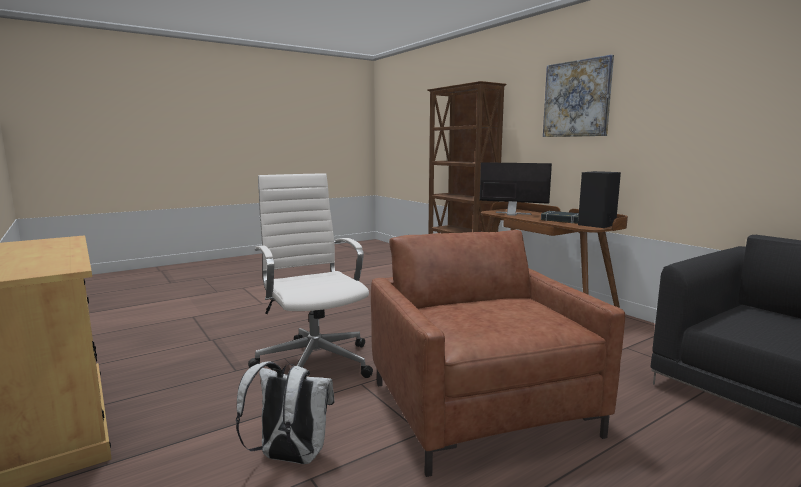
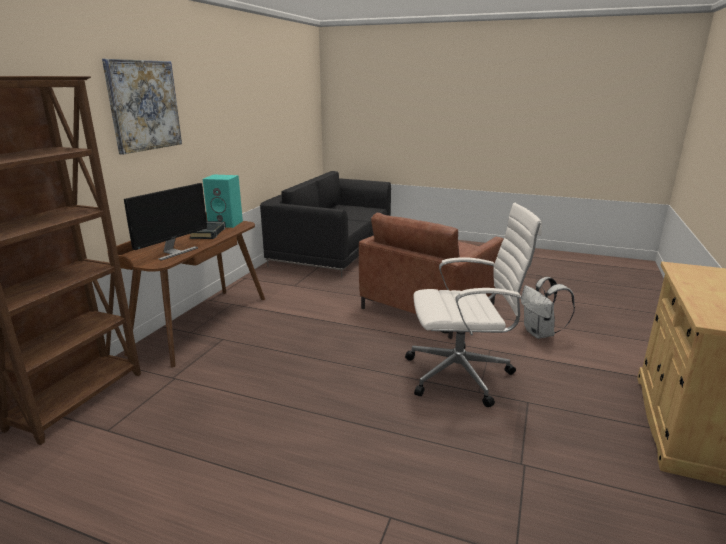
camera: 125 degrees left, 10 degrees up
(314, 362) = (462, 375): white office chair -> white office chair turned 120 degrees counterclockwise
(512, 214) = (173, 252): monitor -> monitor turned 135 degrees counterclockwise
(597, 225) = (226, 223): black speaker -> turquoise speaker

